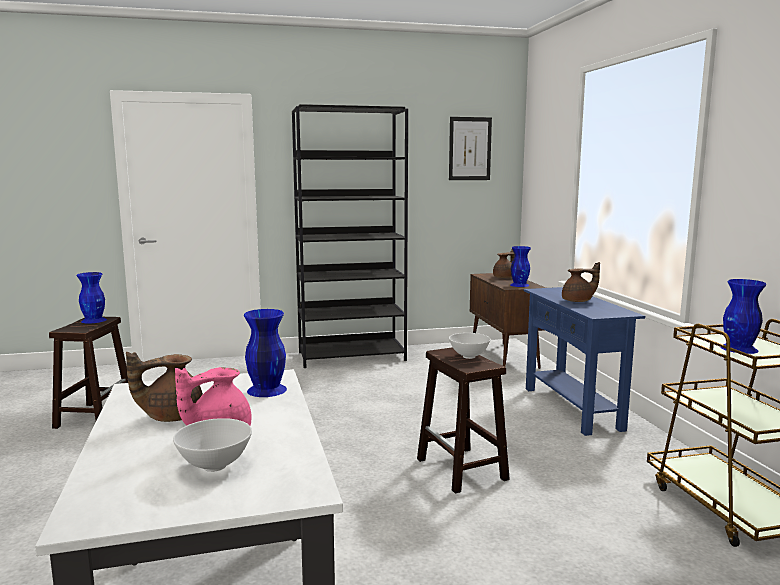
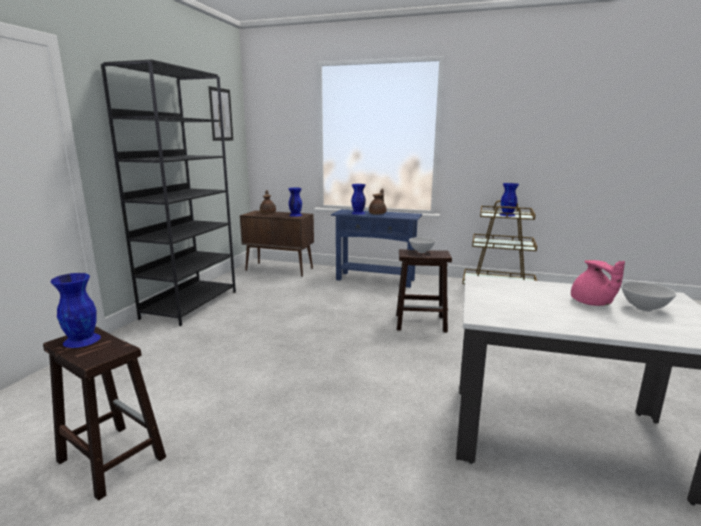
camera: 60 degrees left, 5 degrees up
(172, 416) = (555, 311): brown teapot -> none
(266, 390) = (509, 285): blue vase -> blue vase (358, 213)

